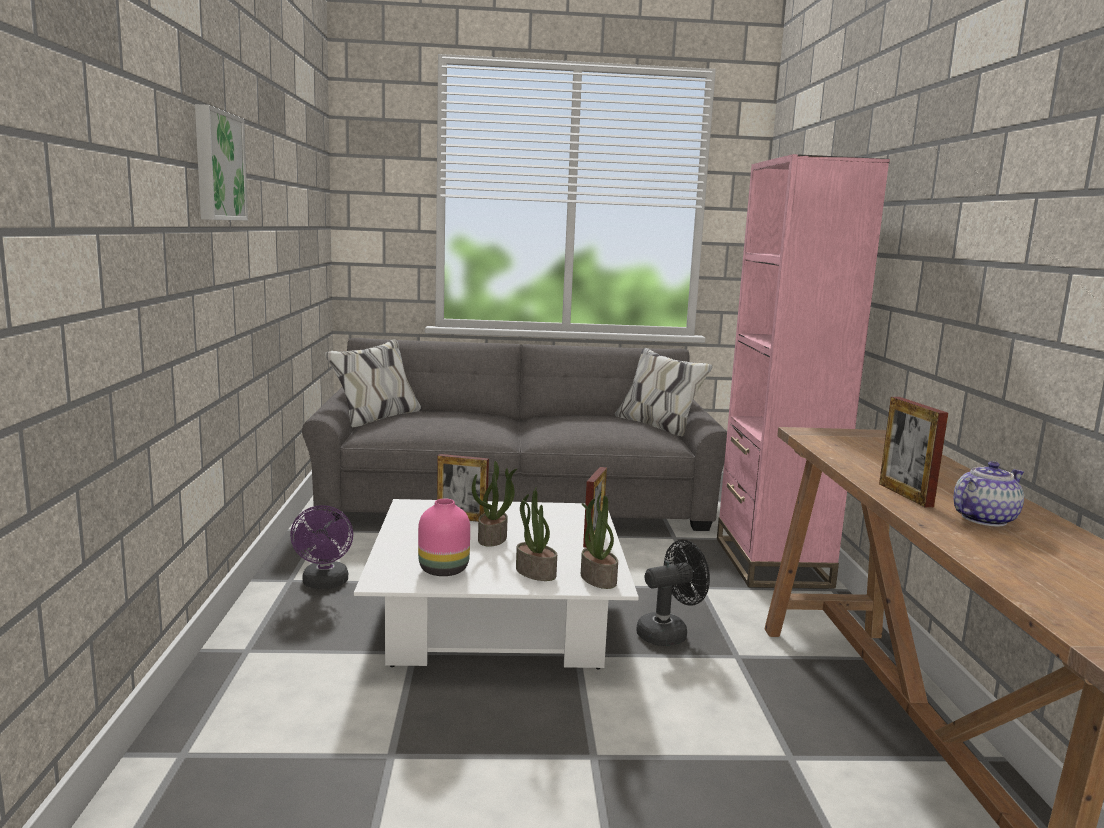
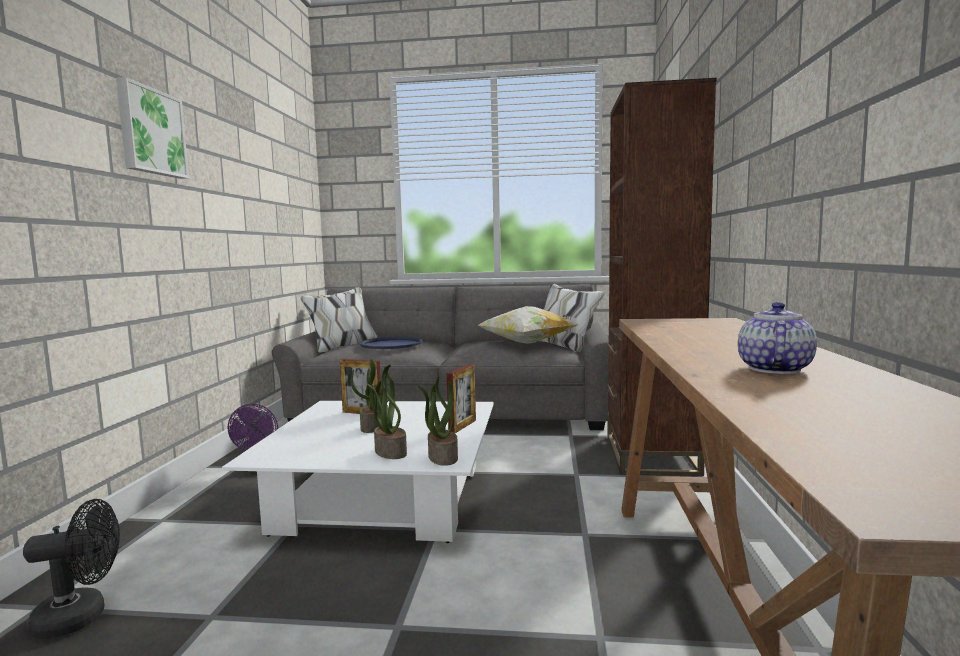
camera: 10 degrees right, 5 degrees down
(443, 570) = (311, 451): pink vase -> none
(448, 419) = (391, 344): none -> blue tray
(618, 424) = (527, 343): none -> pillow
(668, 633) = (528, 512): black fan -> black fan (81, 617)
(771, 562) = (650, 454): pink bookcase -> brown bookcase
(905, 495) = (699, 354): picture frame -> none
(983, 519) = (773, 369): teapot -> teapot turned 45 degrees counterclockwise

